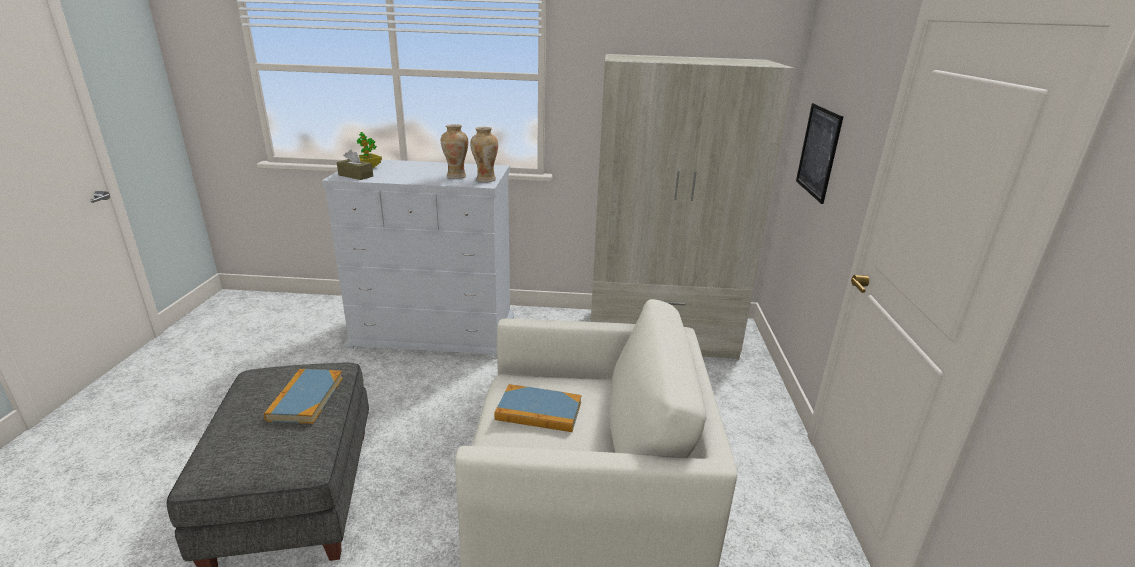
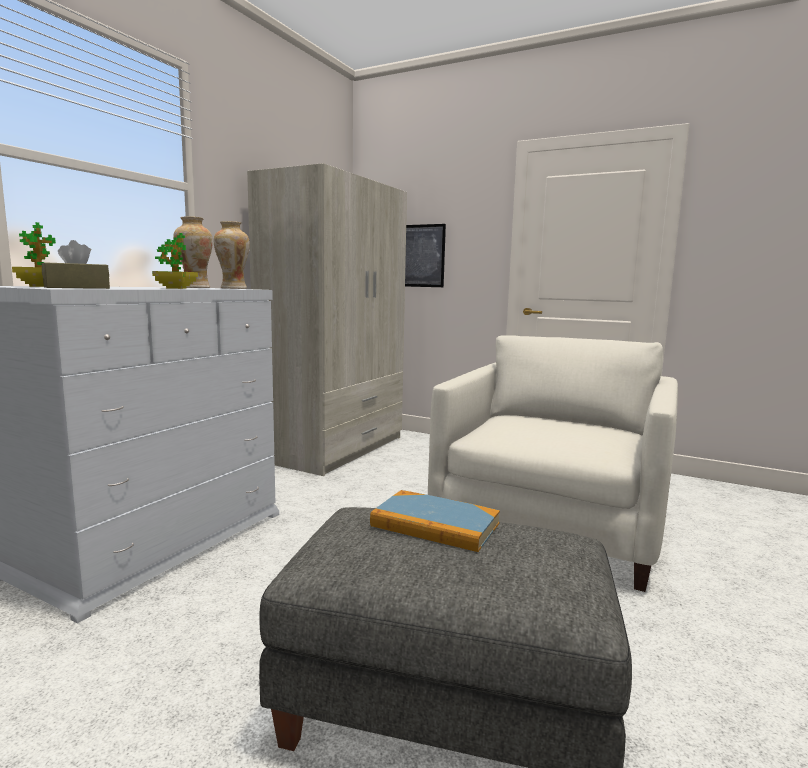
camera: 65 degrees left, 15 degrees down
(424, 178) = (176, 288): none -> potted plant
(538, 411) = (542, 430): book -> none

